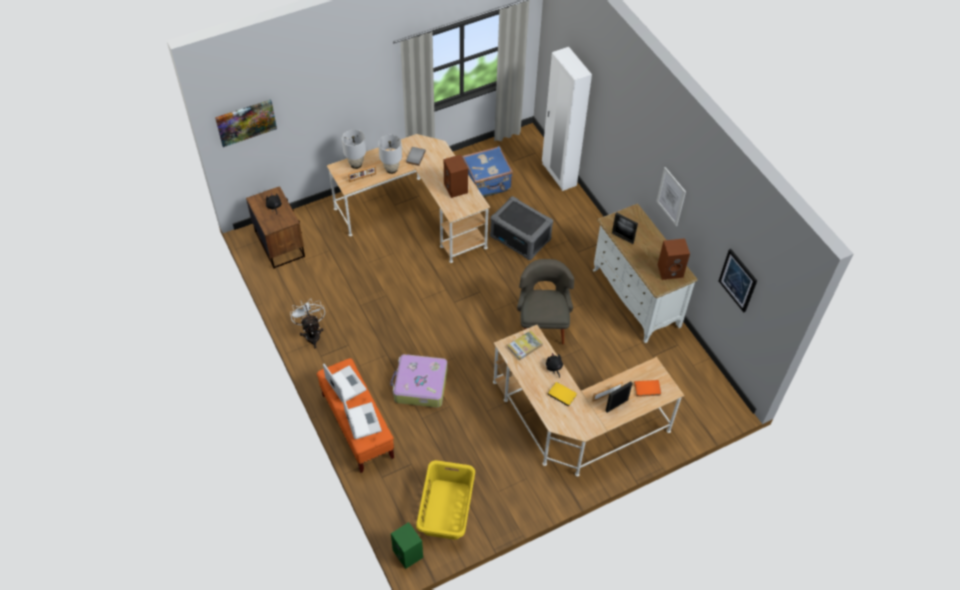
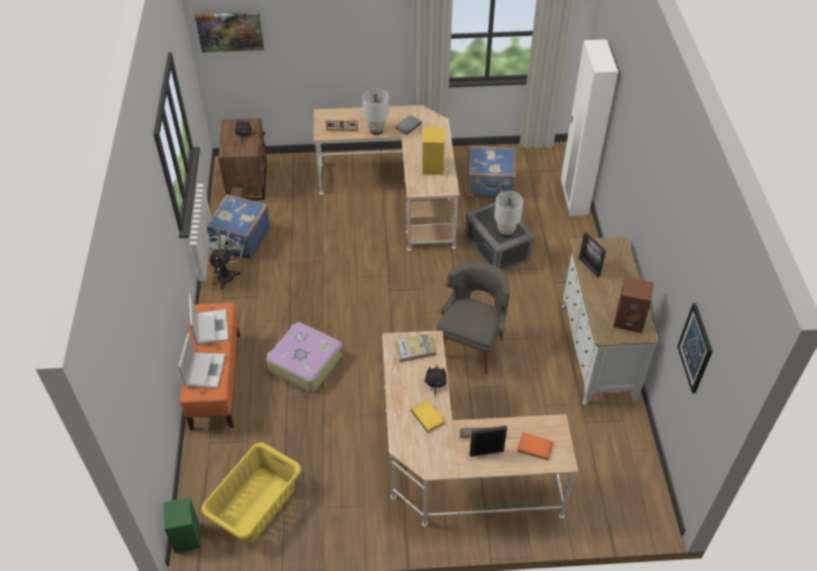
camera: 25 degrees right, 5 degrees down
(304, 299) = (240, 239): none -> blue suitcase
(356, 164) = (343, 116): white table lamp -> white table lamp (505, 232)
(456, 188) = (433, 167): brown speaker -> yellow speaker
(671, 196) = (657, 229): picture -> none

